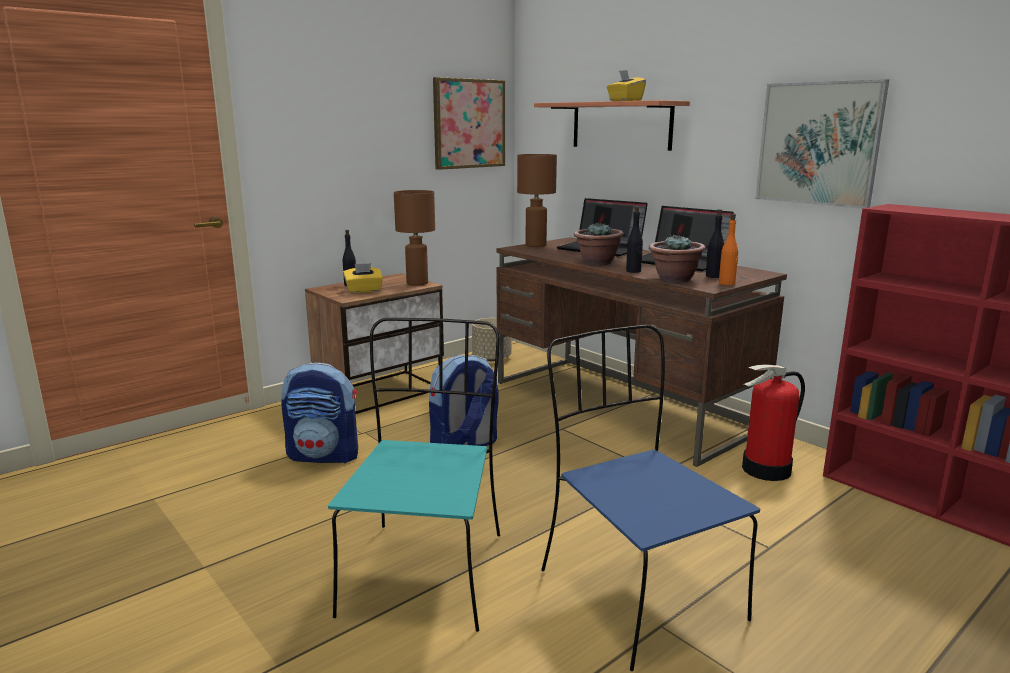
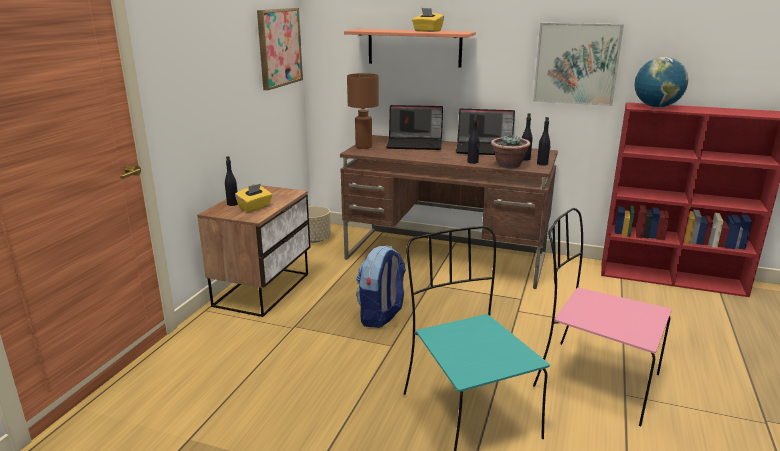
camera: 30 degrees left, 5 degrees up
(325, 455) = (288, 354): backpack -> none
(416, 283) = (285, 192): brown table lamp -> none
(597, 262) = (436, 157): potted plant -> none
(636, 592) = (592, 380): blue chair -> pink chair
(727, 283) = (542, 164): orange bottle -> black bottle
(766, 470) = (571, 280): fire extinguisher -> none
(922, 210) = (656, 107): none -> globe

